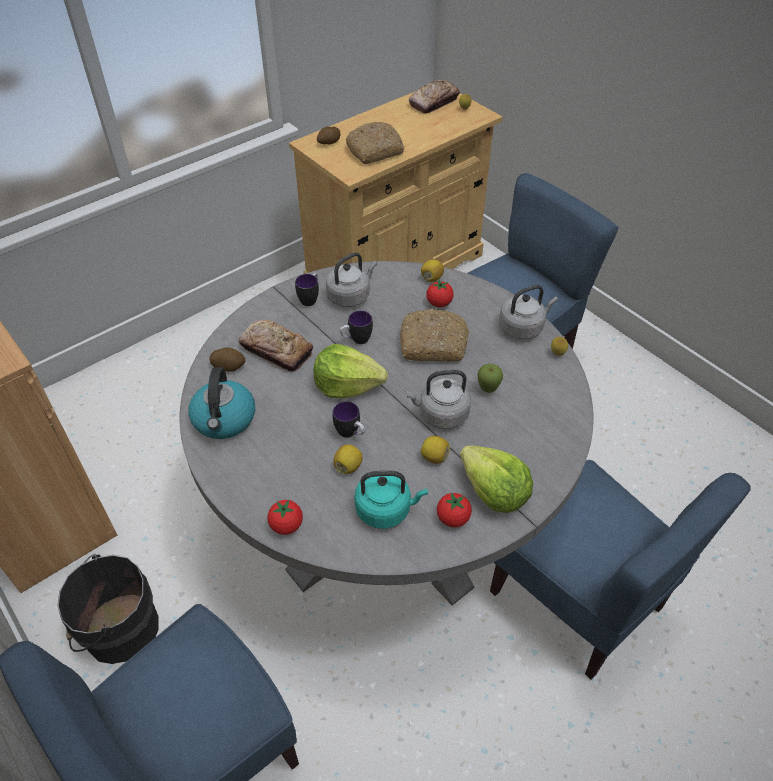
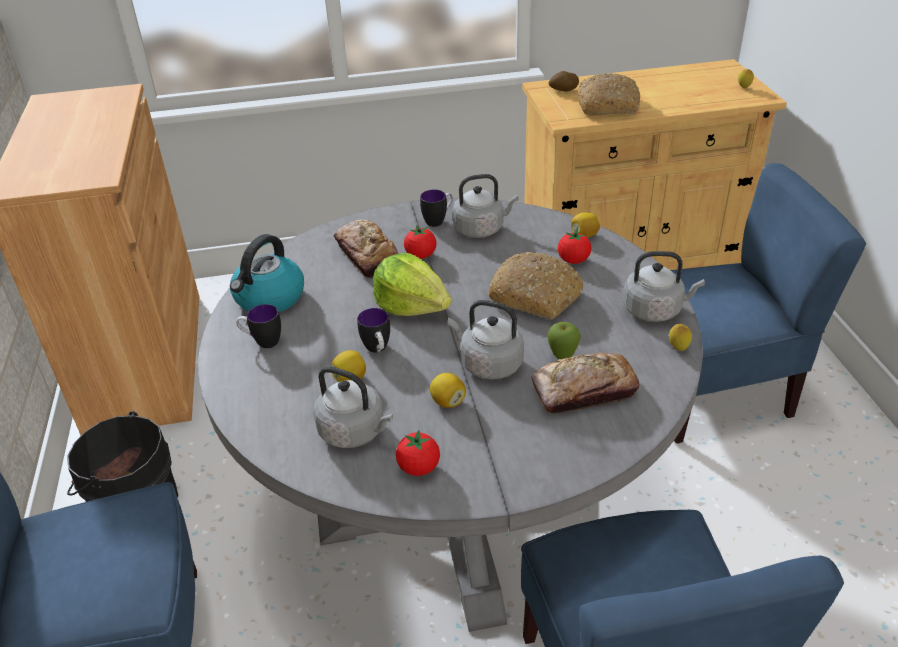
camera: 30 degrees right, 10 degrees down
(229, 366) = (312, 255): potato -> none
(286, 525) = (246, 408): tomato -> tomato (420, 255)
(356, 340) = (454, 269): mug -> mug (262, 342)
(386, 509) = (355, 432): turquoise kettle -> grey kettle
(434, 102) = (711, 76): bread -> bread (584, 391)
(493, 492) = (486, 459): lettuce -> none

